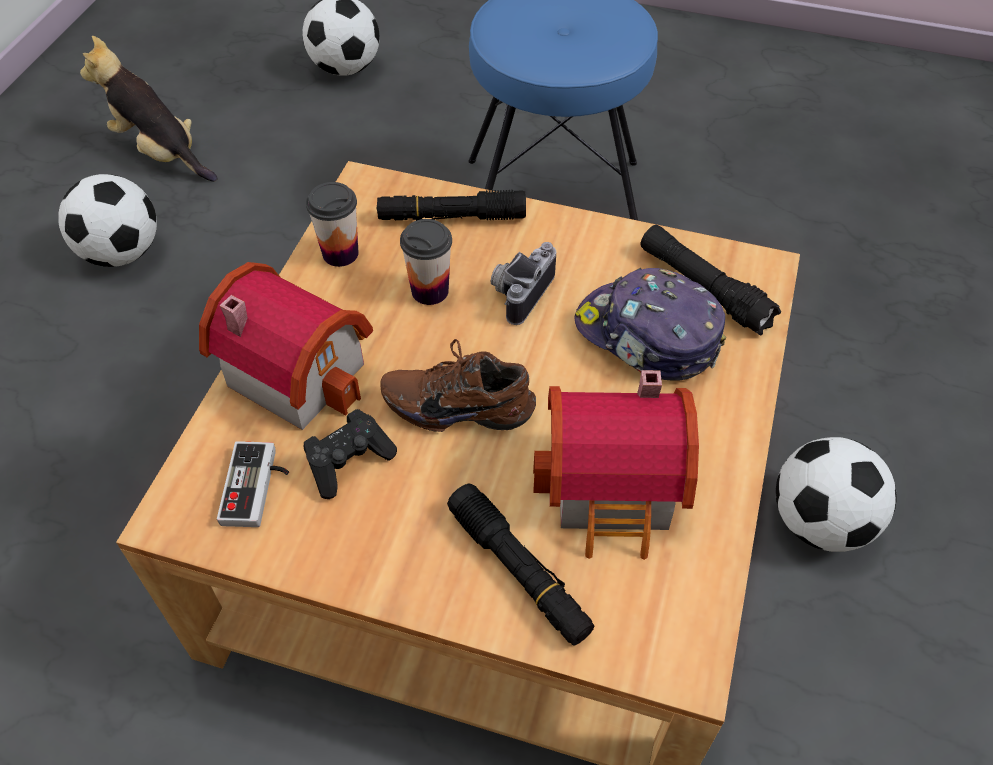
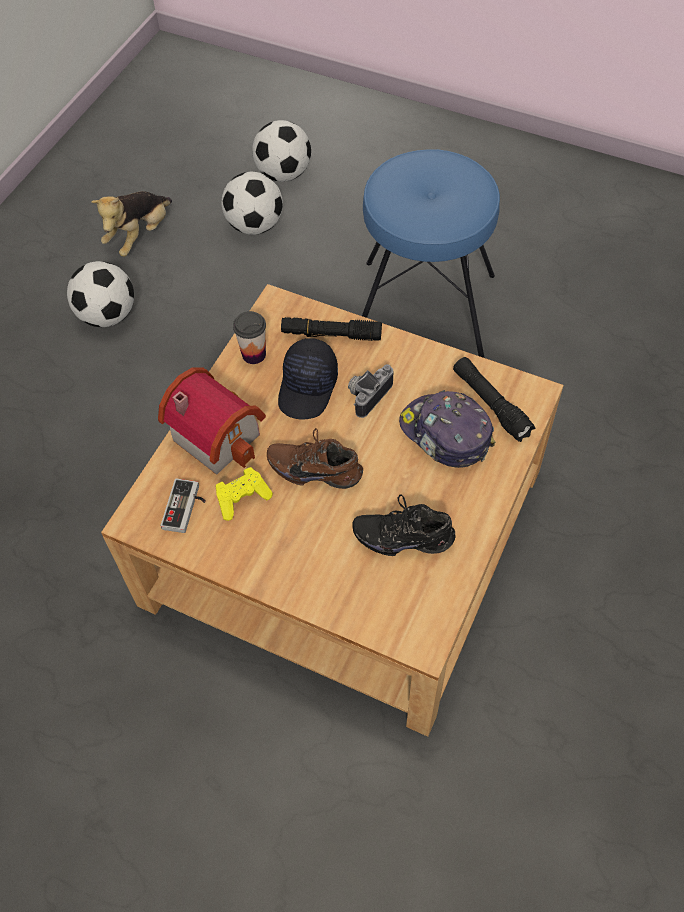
camera: 10 degrees right, 5 degrees up
(161, 152) = (140, 236): plush toy -> plush toy turned 105 degrees counterclockwise
(349, 462) = (242, 498): black game controller -> yellow game controller
(430, 291) = (308, 387): cup -> black cap
(519, 571) = (335, 577): black flashlight -> none
(616, 491) = (403, 535): toy house -> black shoe
(820, 521) = (567, 565): football -> football (255, 225)

